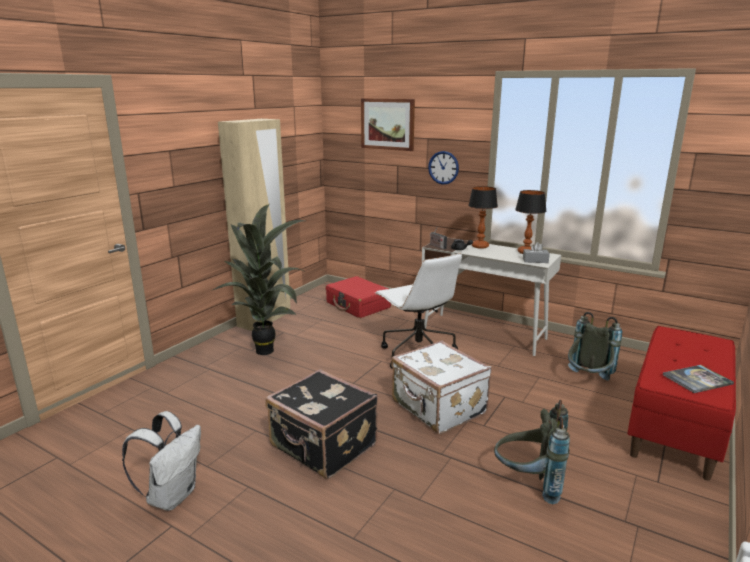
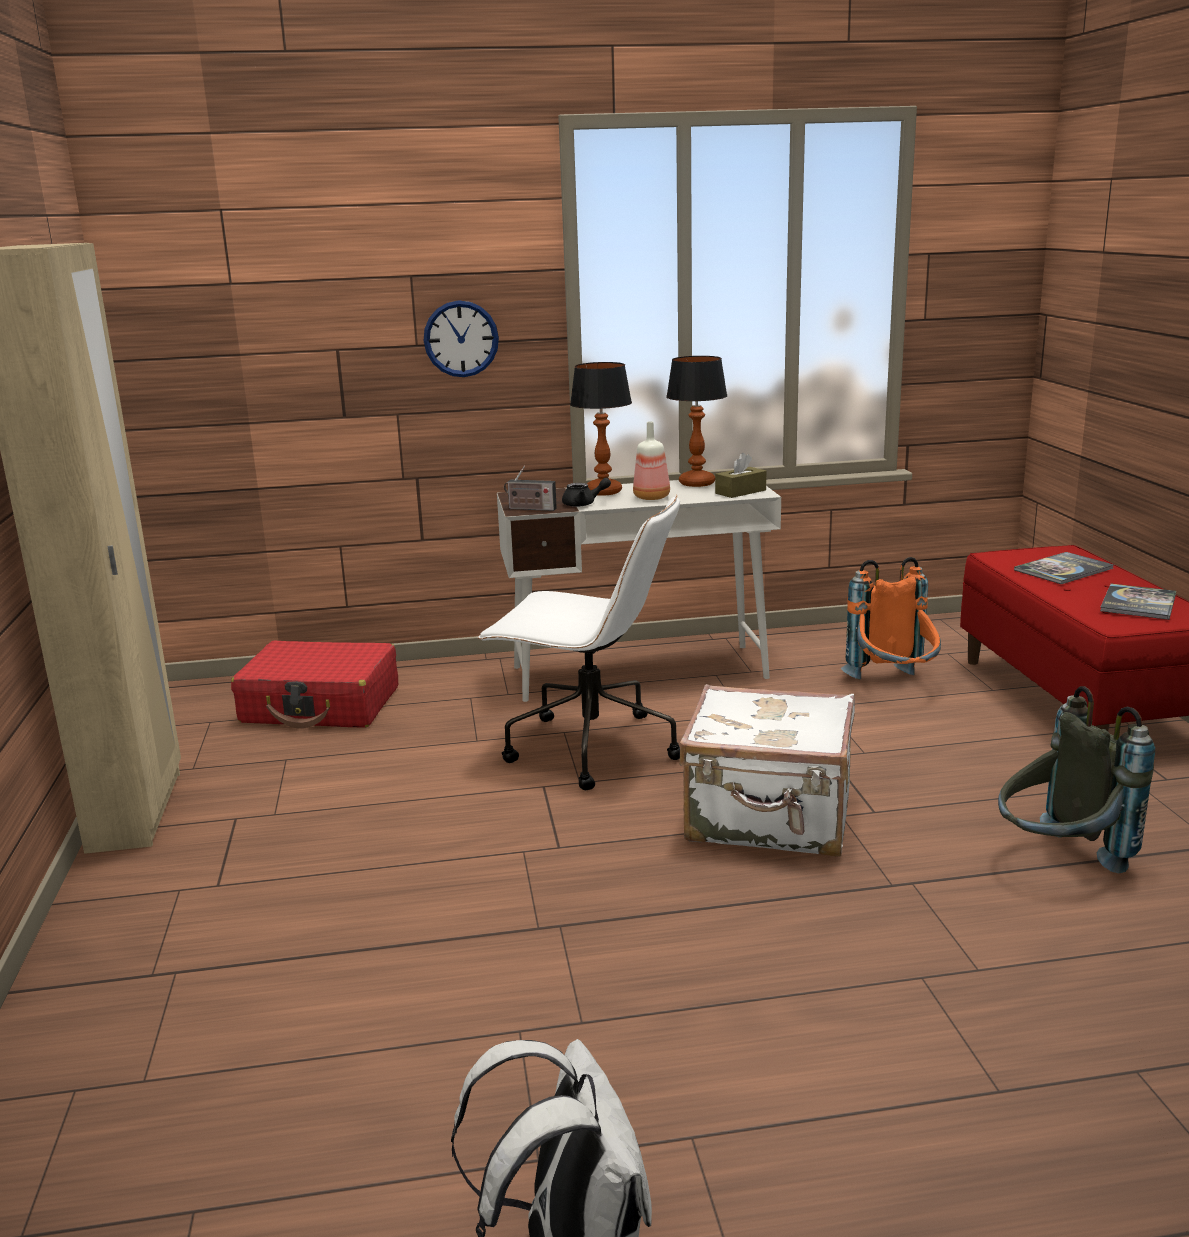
camera: 40 degrees left, 0 degrees up
(269, 350) = (267, 868): potted plant -> none
(323, 447) = (700, 983): black suitcase -> none
(387, 124) = (299, 250): picture -> none
(493, 253) = (652, 497): none -> bottle
(535, 261) = (740, 492): grey tissue box -> brown tissue box
(587, 381) = (893, 686): grey backpack -> orange backpack
(693, 350) = (1063, 570): none -> book

